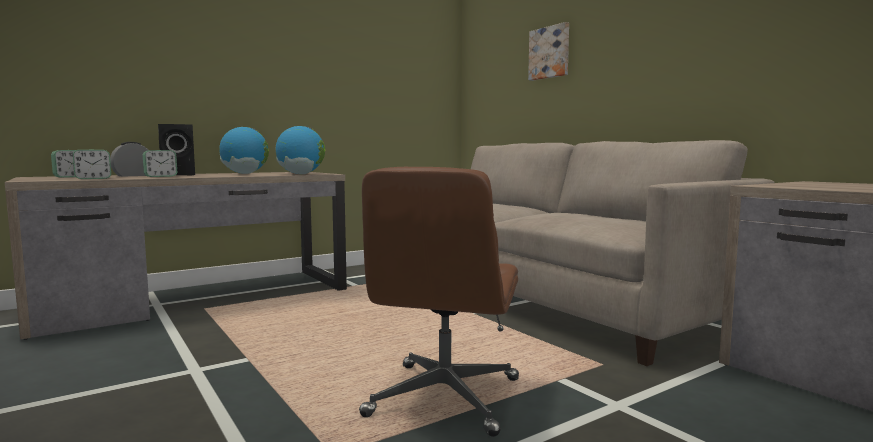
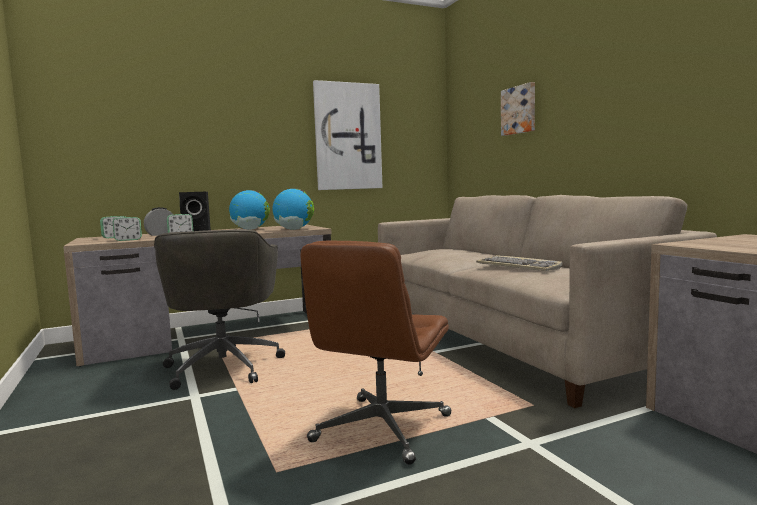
camera: 10 degrees right, 0 degrees up
(223, 334) = (224, 366): none -> grey office chair
(356, 73) = (347, 136): none -> picture
(569, 216) = (519, 266): none -> keyboard

